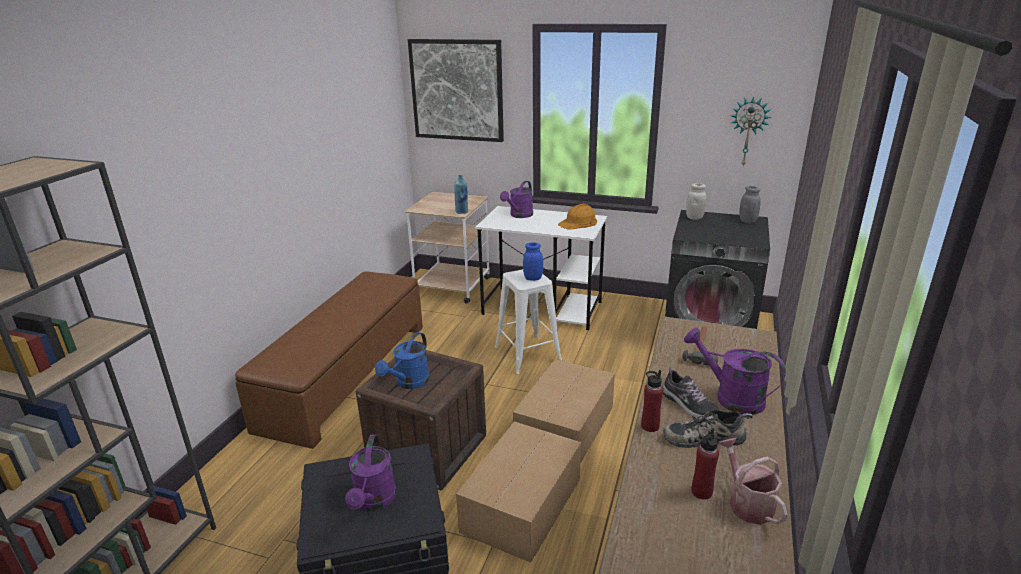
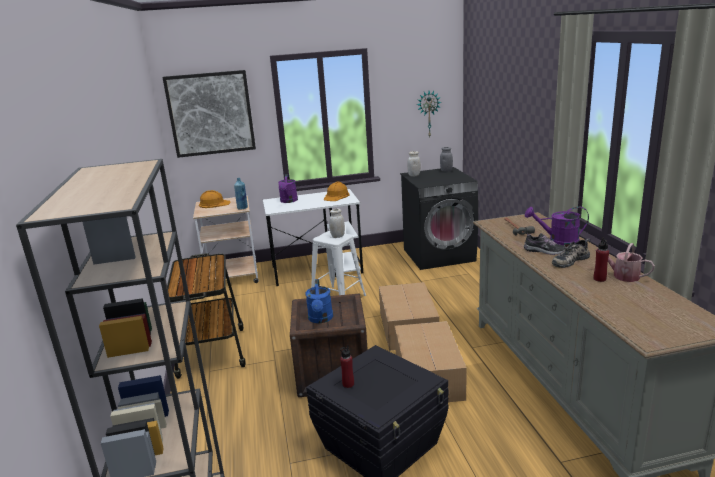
camera: 30 degrees left, 5 degrees down
(346, 373) = (212, 354): brown bench -> cart
(374, 501) = (383, 383): purple watering can -> none
(444, 199) = (214, 204): none -> orange hard hat
(533, 278) = (337, 236): blue jar -> white jar
(650, 426) = (540, 264): red bottle -> red bottle (348, 384)

